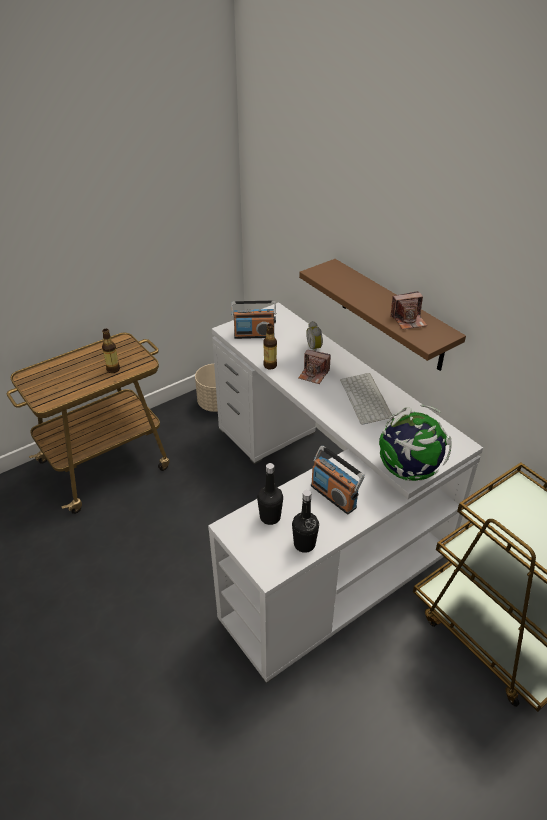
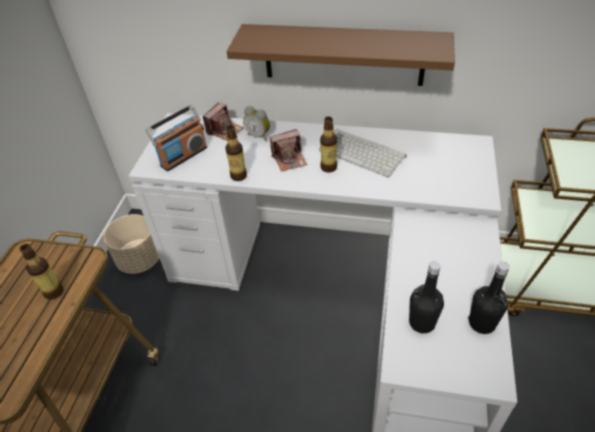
camera: 40 degrees left, 5 degrees up
(331, 394) = (328, 167): none -> bottle
(334, 496) = (442, 258): radio -> none
(408, 320) = (393, 43): camera -> camera (224, 130)
(408, 471) = (475, 191): globe -> none

